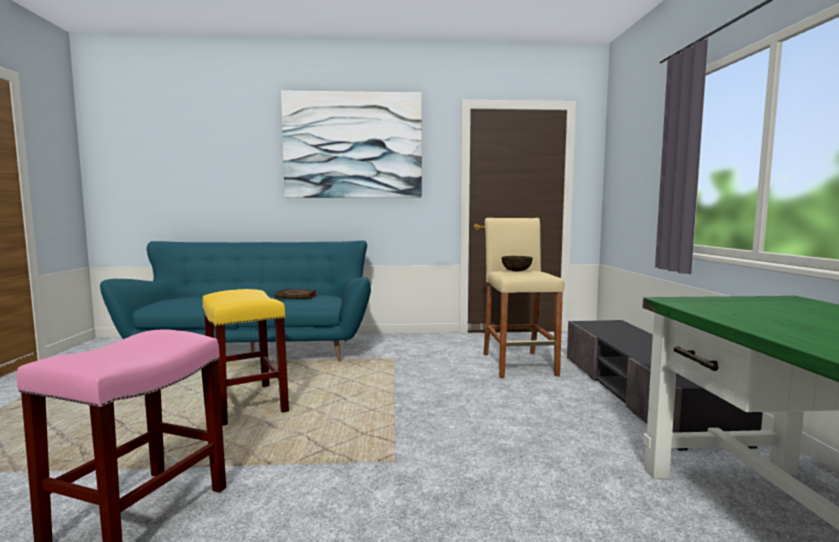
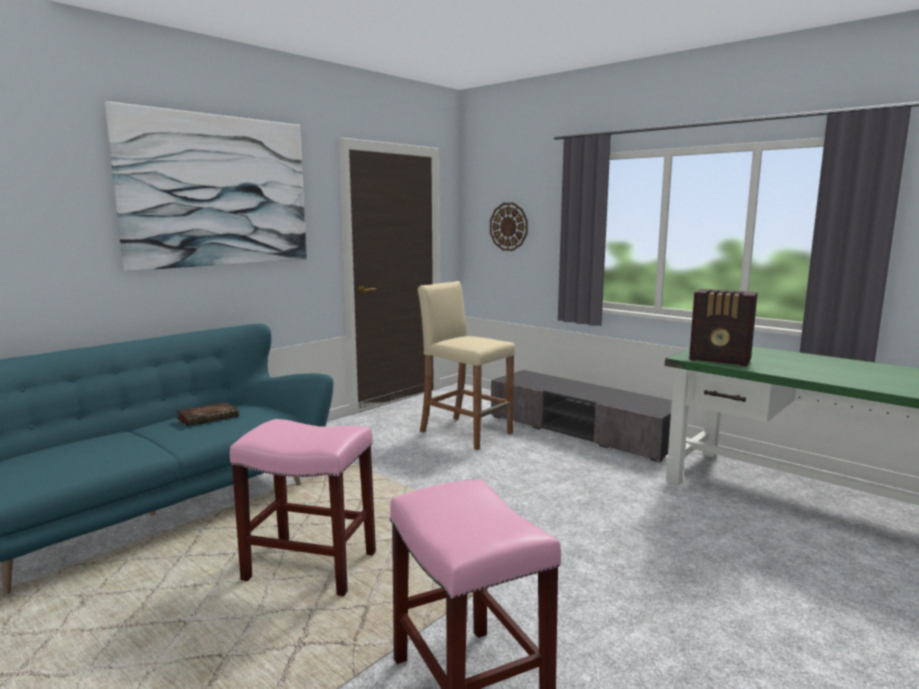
camera: 45 degrees left, 5 degrees up
(247, 404) = (312, 566): yellow stool -> pink stool
(516, 271) = (468, 340): brown bowl -> none
(633, 169) = (508, 226): none -> wall clock
(719, 308) = (721, 360): none -> radio

